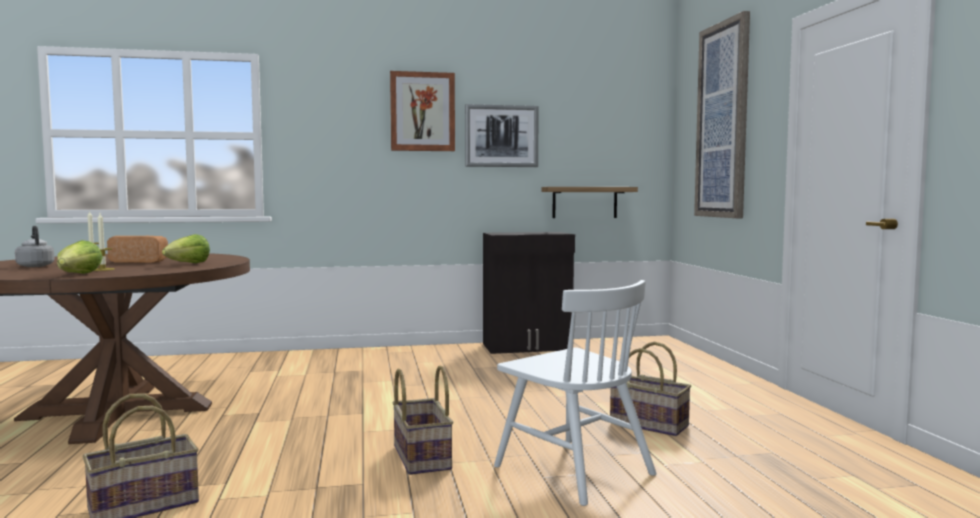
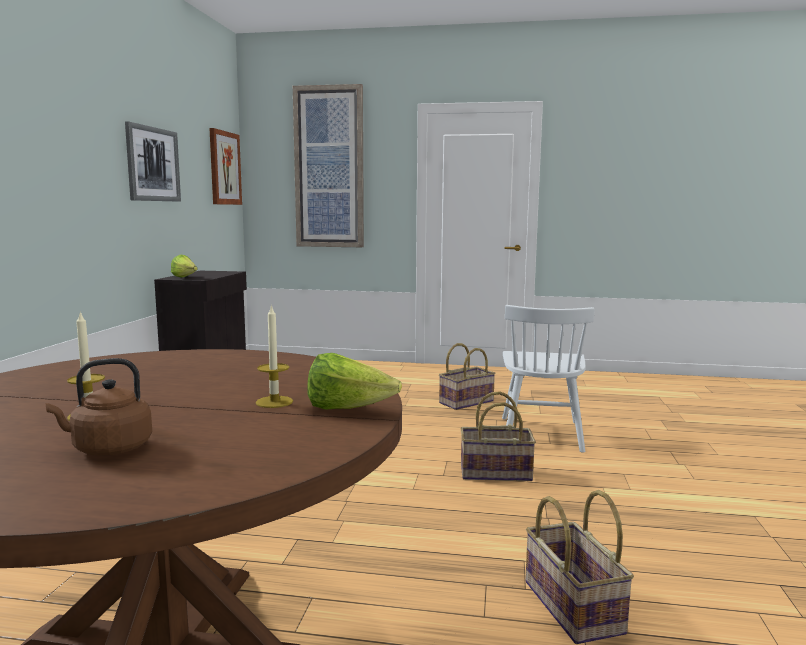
camera: 70 degrees left, 5 degrees up
(35, 266) = (108, 449): grey kettle -> brown kettle
(141, 261) = (156, 389): bread -> none
(188, 264) = (254, 368): lettuce -> lettuce (185, 278)
(422, 112) = (90, 125): picture -> picture (224, 168)
(573, 470) = (541, 434): white chair -> white chair turned 120 degrees clockwise
(584, 202) = (205, 238): shelf -> none

